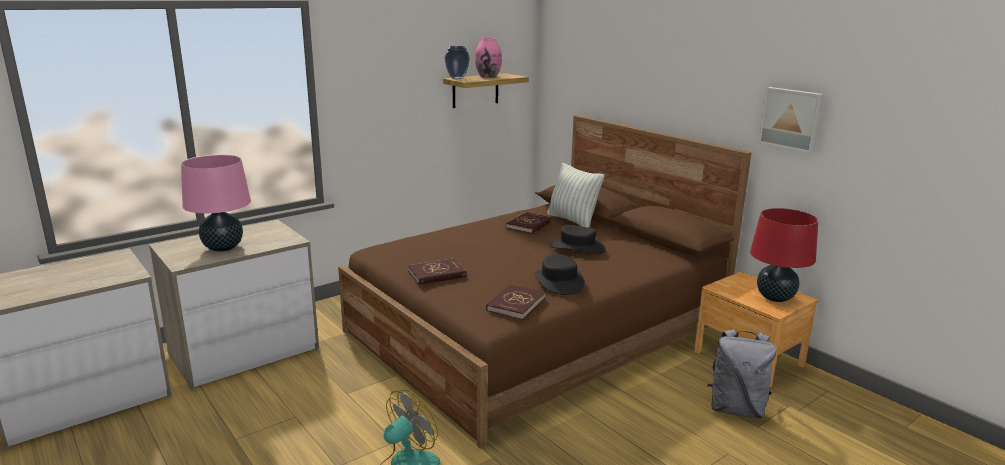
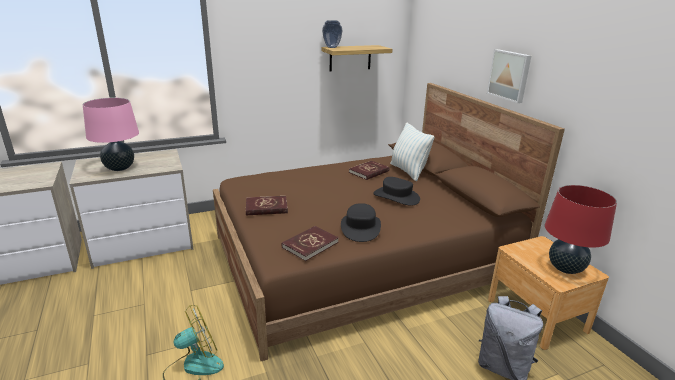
camera: 15 degrees right, 5 degrees up
(488, 77) = (359, 47): pink vase -> none
(791, 119) = (607, 99): picture -> picture (510, 75)

